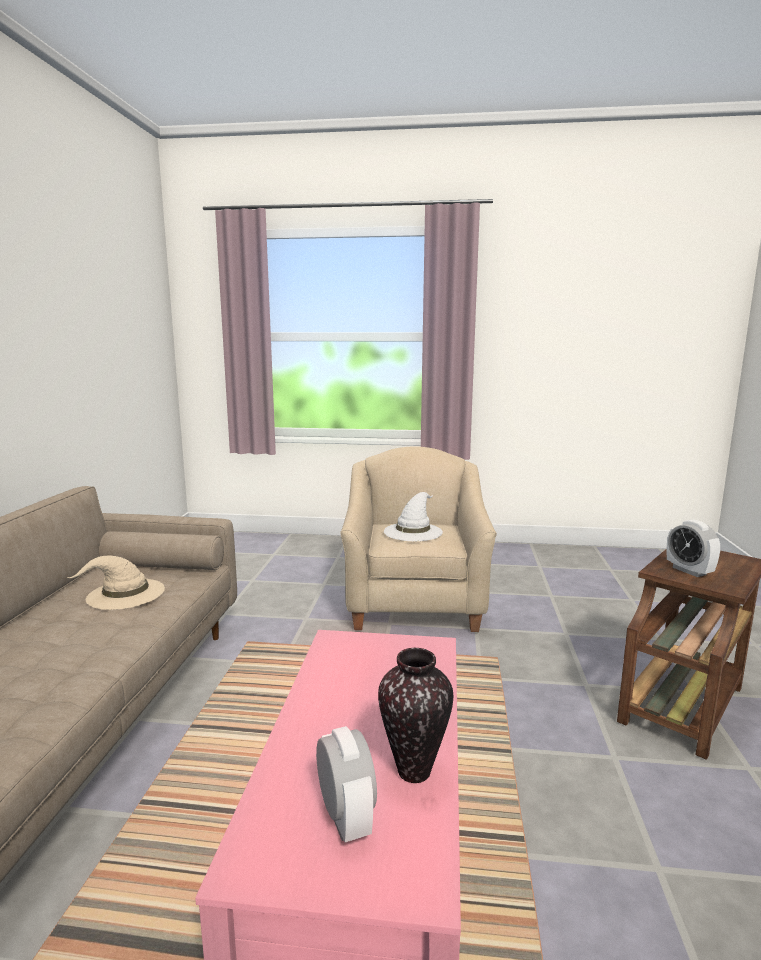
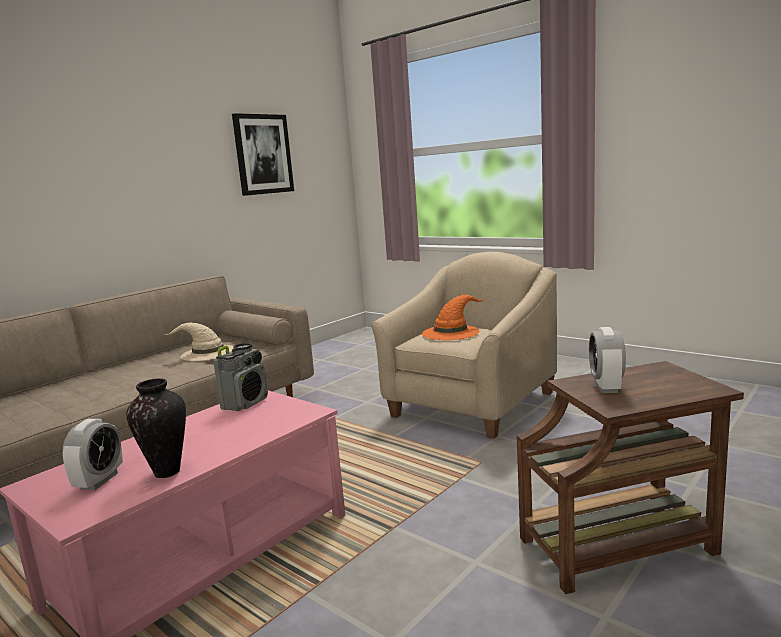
camera: 35 degrees right, 0 degrees up
(99, 324) = (263, 154): none -> picture
(338, 653) = (245, 403): none -> radio
(413, 531) = (451, 332): white hat -> orange hat

